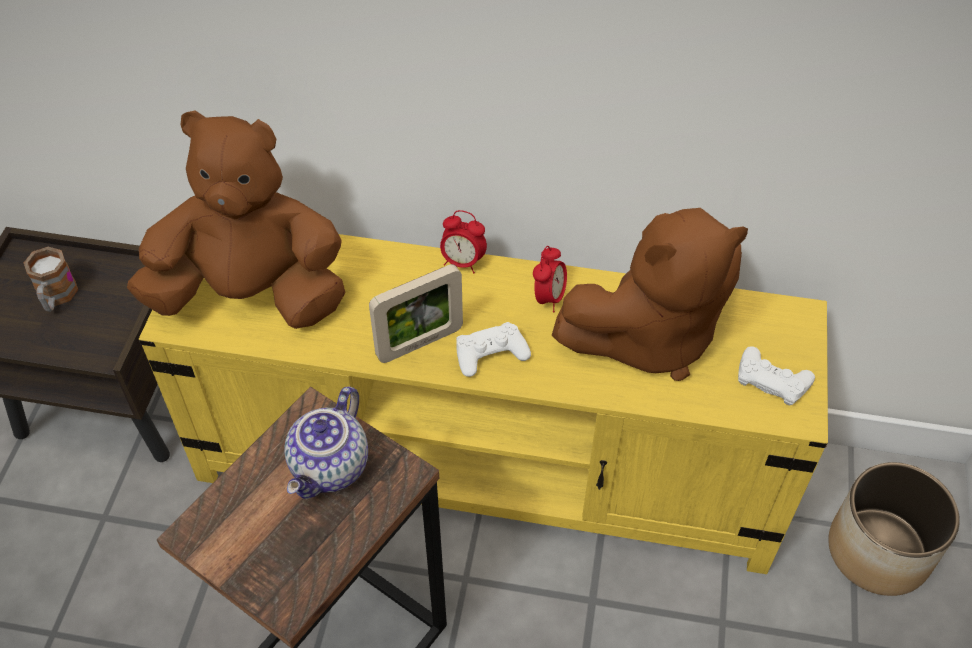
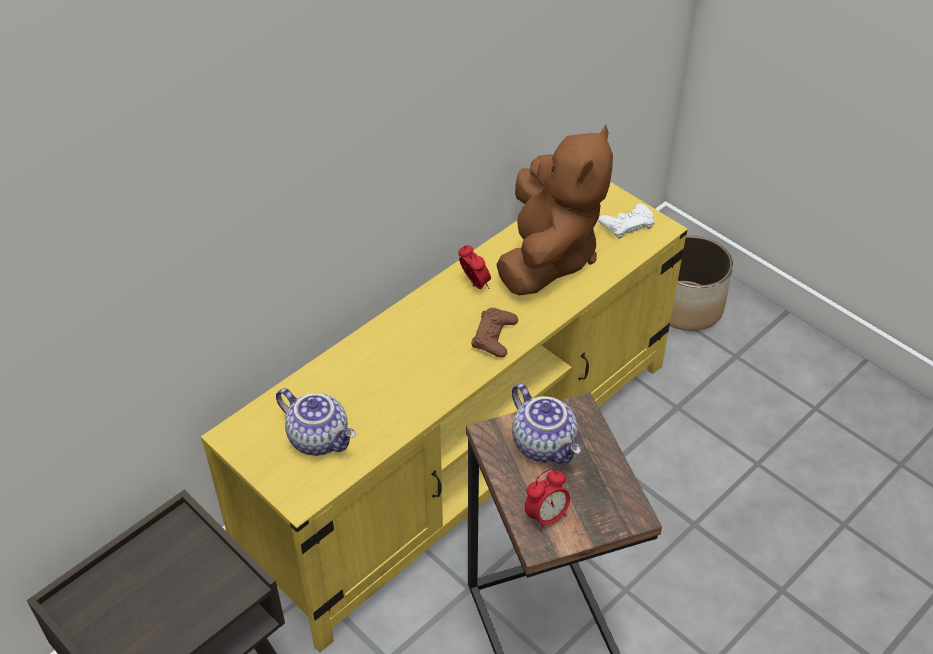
camera: 55 degrees left, 5 degrees down
(56, 297) = (146, 597): mug -> none
(252, 295) = (320, 438): brown plush toy -> teapot
(419, 343) = (452, 367): picture frame -> none
(462, 262) = (403, 310): alarm clock -> alarm clock (546, 516)
(491, 353) = (494, 336): white game controller -> brown game controller

